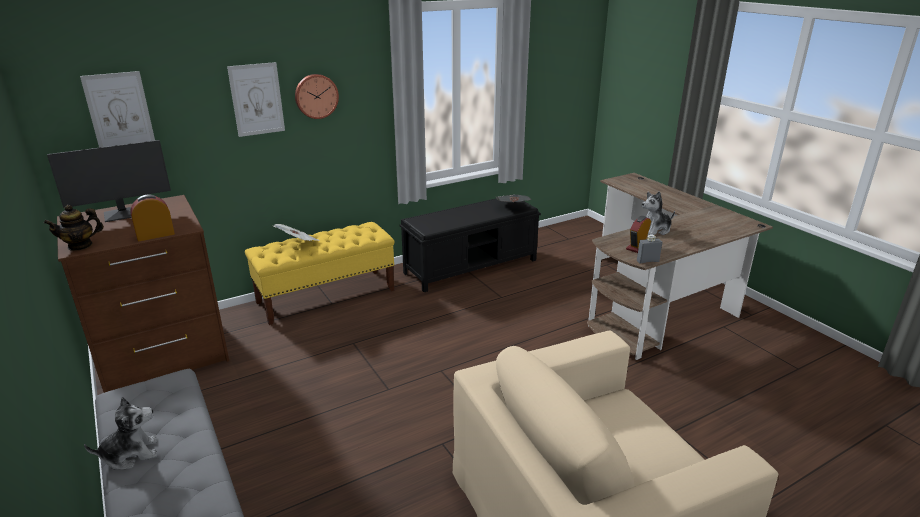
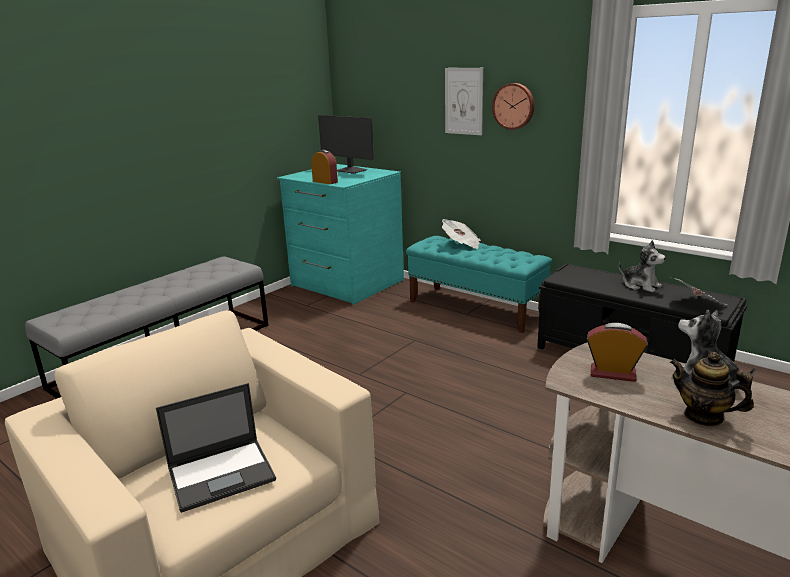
camera: 70 degrees right, 5 degrees down
(80, 245) = (297, 175): teapot -> teapot (703, 416)
(119, 112) = (376, 96): picture -> none
(131, 454) = (167, 278): plush toy -> plush toy (640, 285)
(162, 353) = (346, 283): brown dresser -> turquoise dresser
(326, 296) = (476, 308): yellow bench -> turquoise bench
(638, 439) = (222, 473): none -> laptop
(647, 261) = (571, 386): grey bottle -> none

